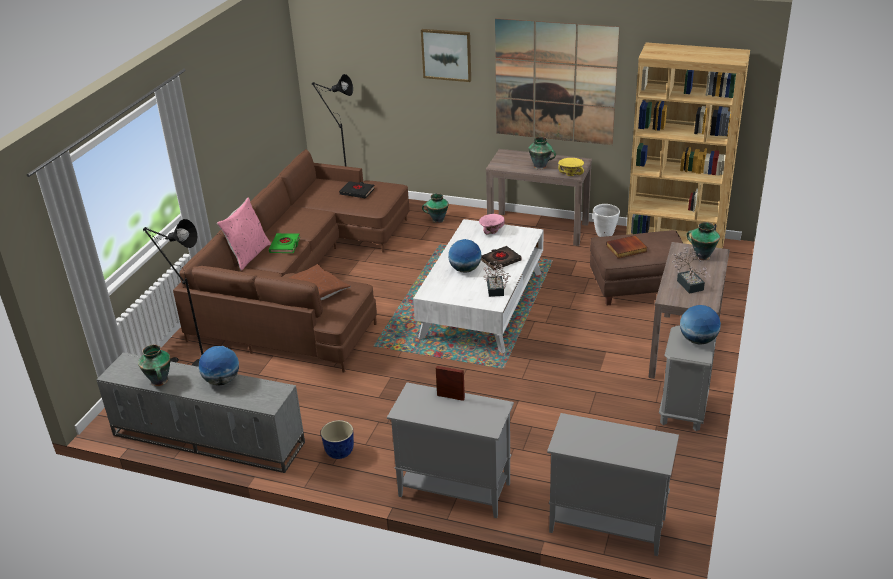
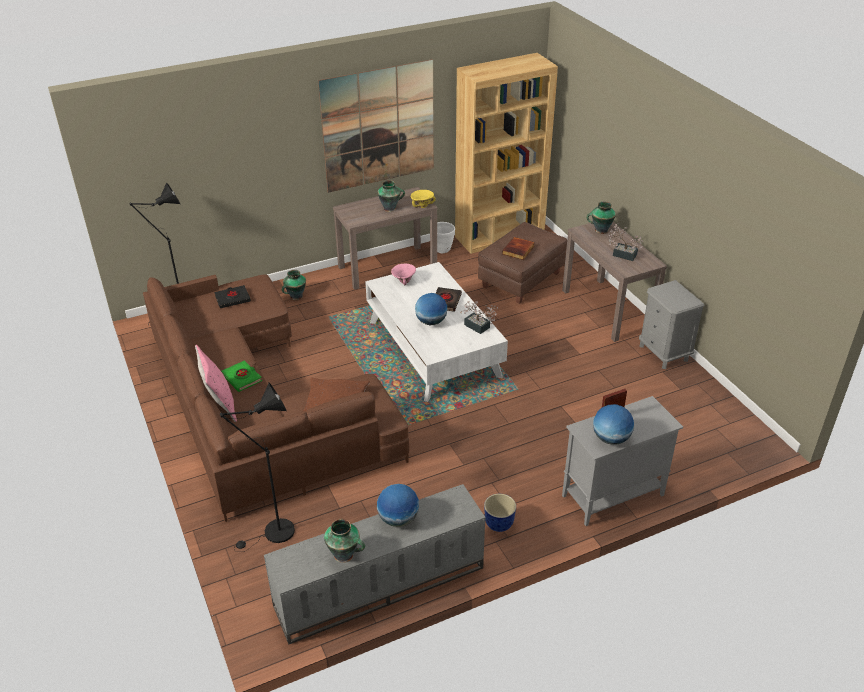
camera: 45 degrees left, 5 degrees up
(446, 54) = (270, 130): picture -> none
(606, 525) = (725, 455): grey cabinet -> none
(698, 340) = (675, 292): globe -> globe (610, 438)

